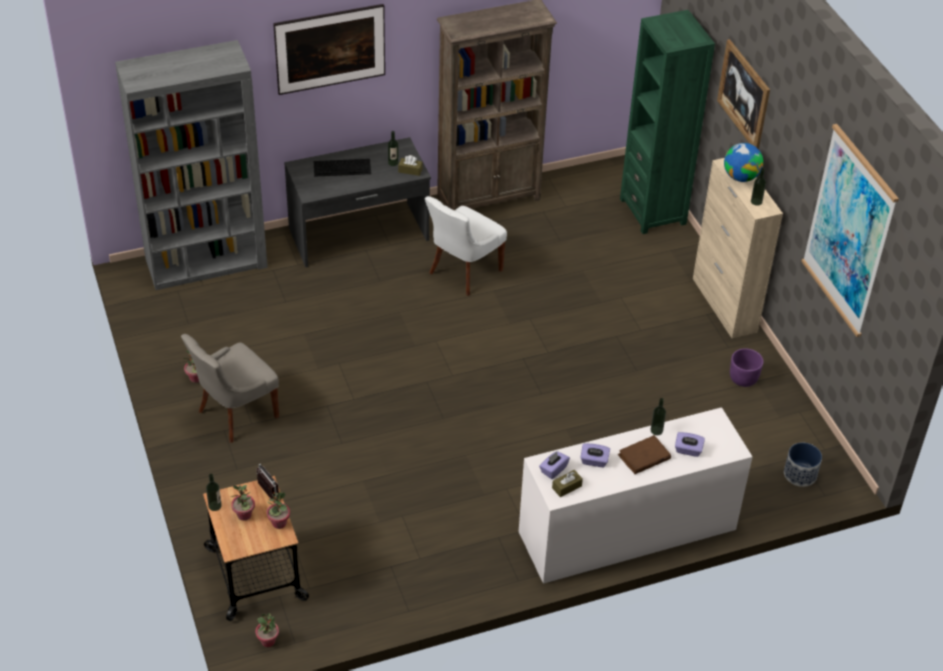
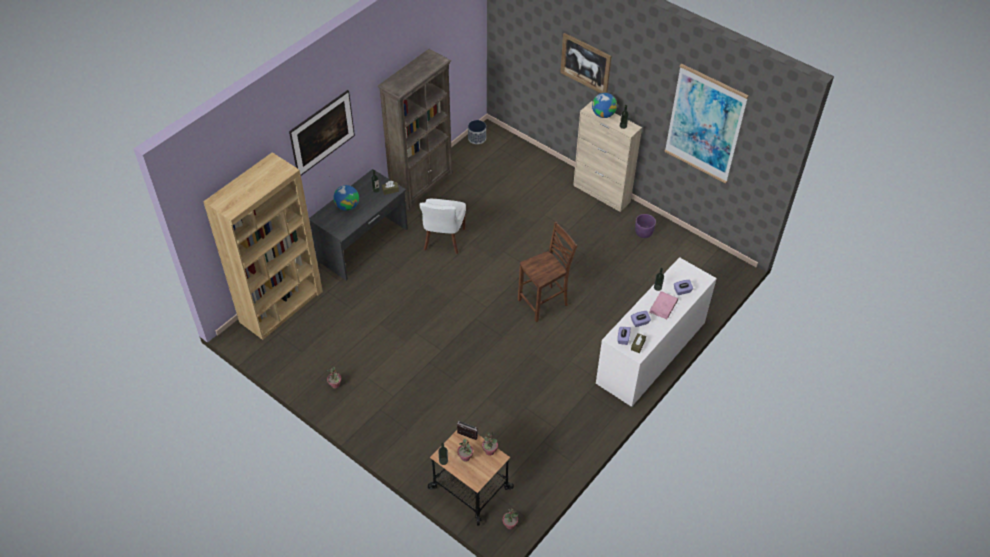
camera: 30 degrees left, 5 degrees up
(207, 263) = (281, 306): grey bookcase -> brown bookcase
(235, 414) = (378, 395): grey chair -> none
(342, 167) = (347, 206): keyboard -> globe
(531, 404) = (544, 303): none -> brown chair
(644, 457) = (663, 306): brown book -> pink book
(653, 211) = (521, 153): green bookcase -> none
(800, 474) = (712, 274): planter -> planter (477, 138)

